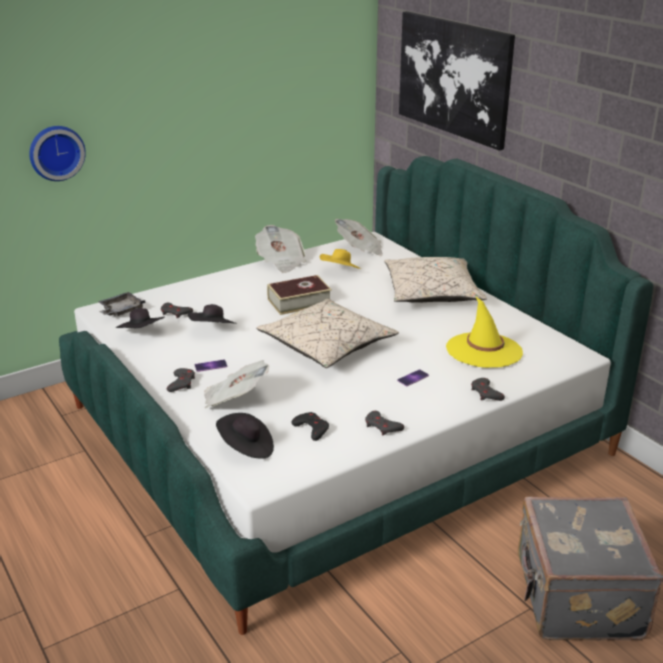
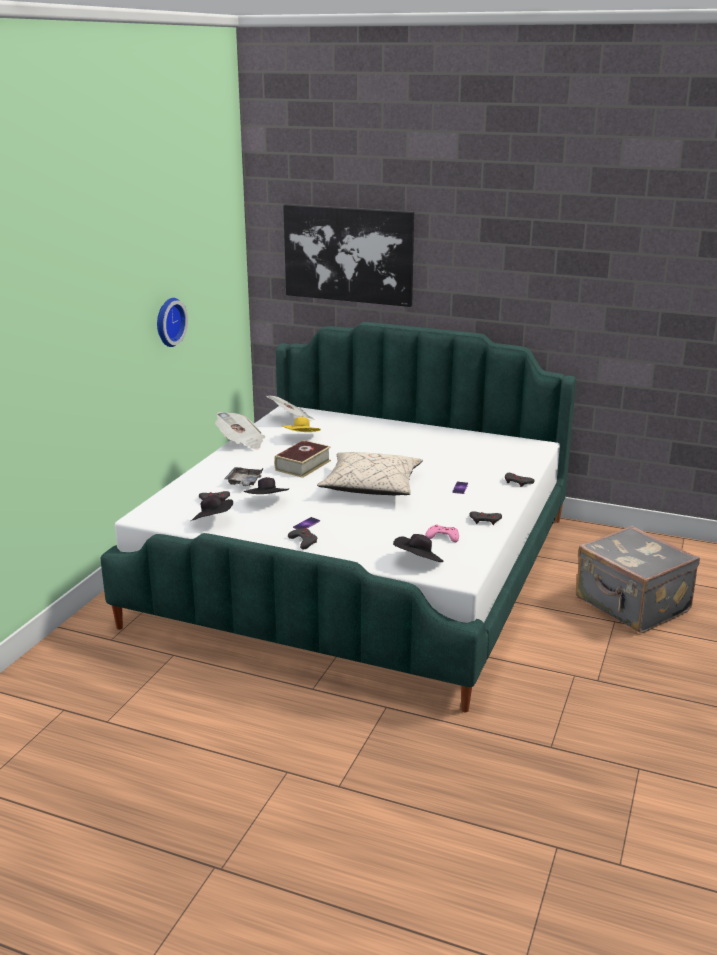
camera: 35 degrees left, 5 degrees down
(56, 152) = (61, 370): wall clock -> wall clock (168, 322)
(121, 310) = (163, 511): grey tray -> grey tray (244, 482)
(235, 399) = (361, 538): newspaper -> none
(311, 429) = (442, 537): black game controller -> pink game controller
(432, 293) = (391, 434): beige pillow -> none
(484, 350) = (479, 459): yellow hat -> none

